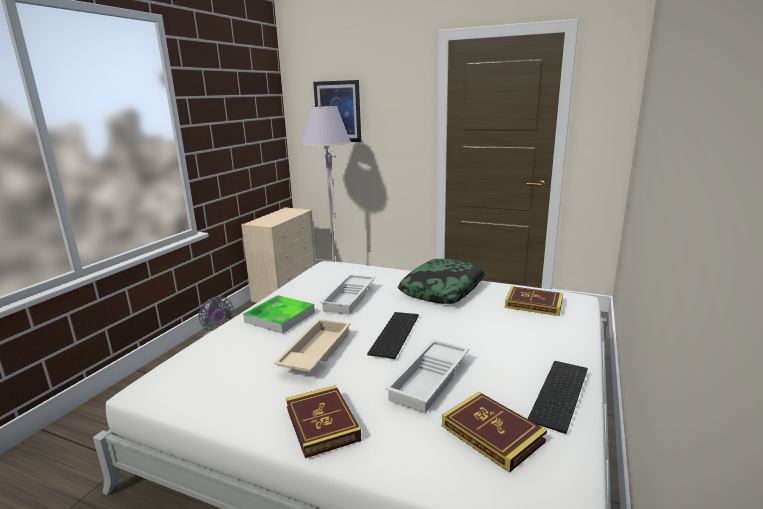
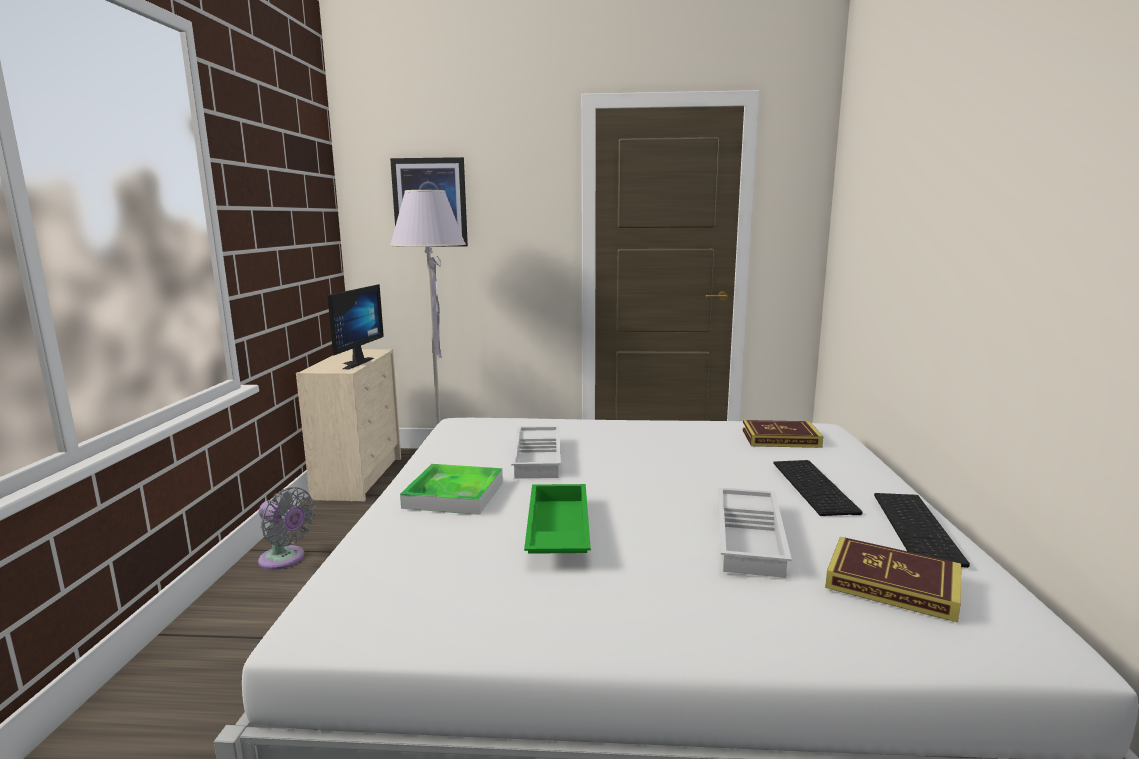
camera: 20 degrees left, 5 degrees down
(278, 219) = (352, 363): none -> monitor
(315, 352) = (556, 530): beige tray -> green tray
(322, 424) = (659, 619): book -> none
(396, 334) = (650, 492): keyboard -> keyboard (816, 487)
(443, 290) = (654, 435): pillow -> none

